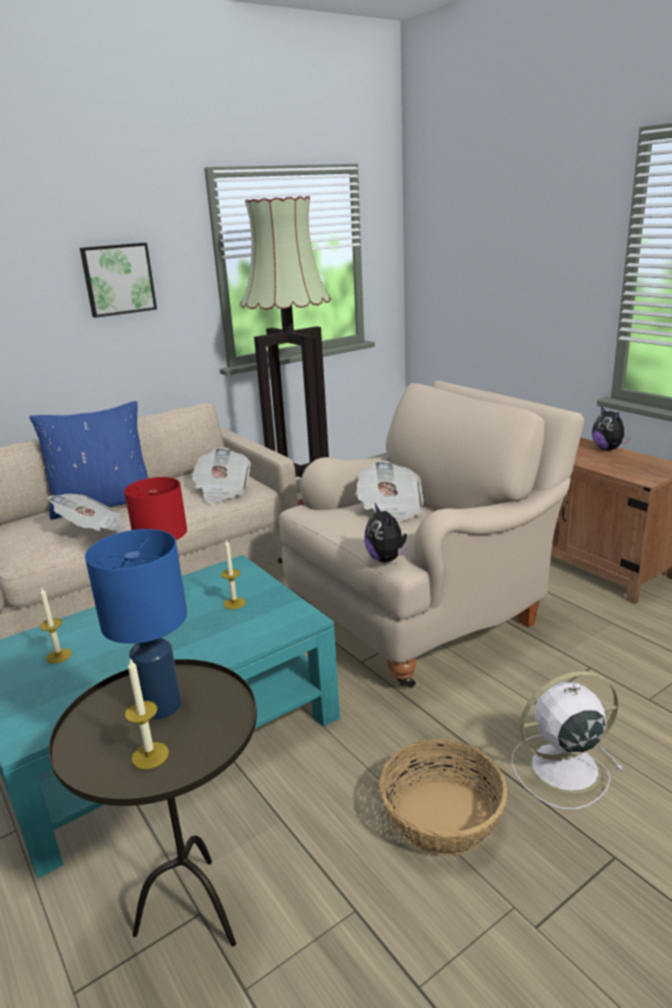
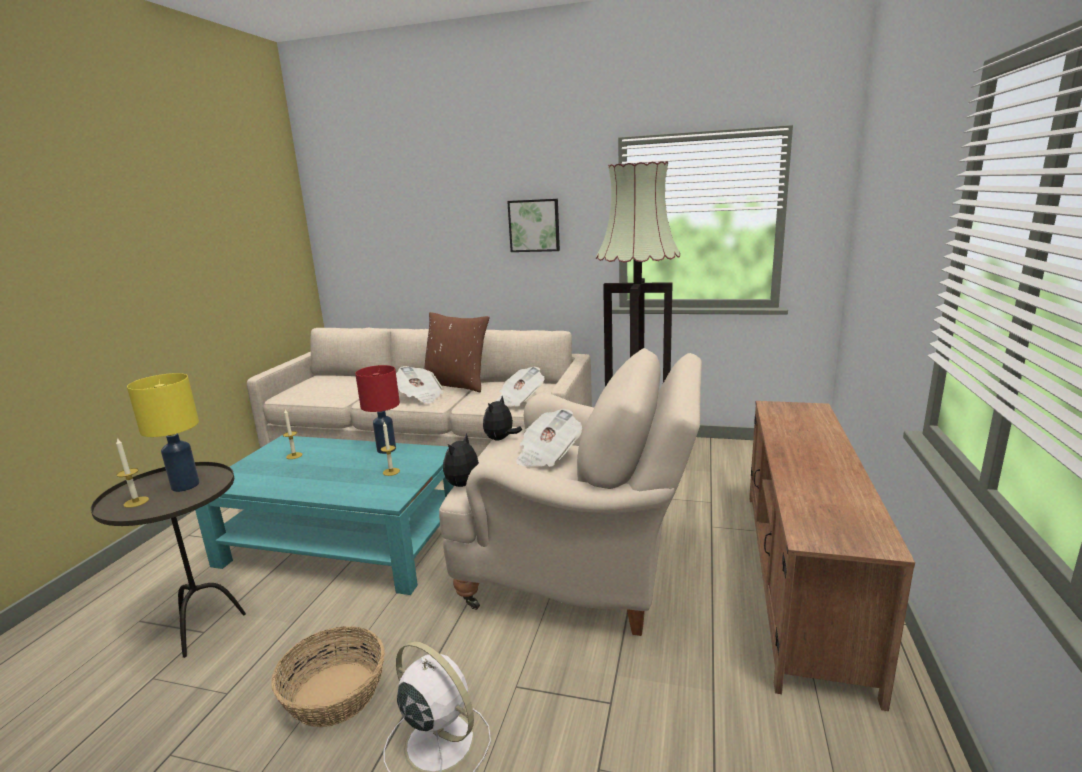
camera: 50 degrees right, 5 degrees down
(104, 503) = (456, 384): blue pillow -> brown pillow
(159, 706) = (184, 485): blue table lamp -> yellow table lamp
(608, 449) = (859, 493): plush toy -> plush toy (501, 439)

